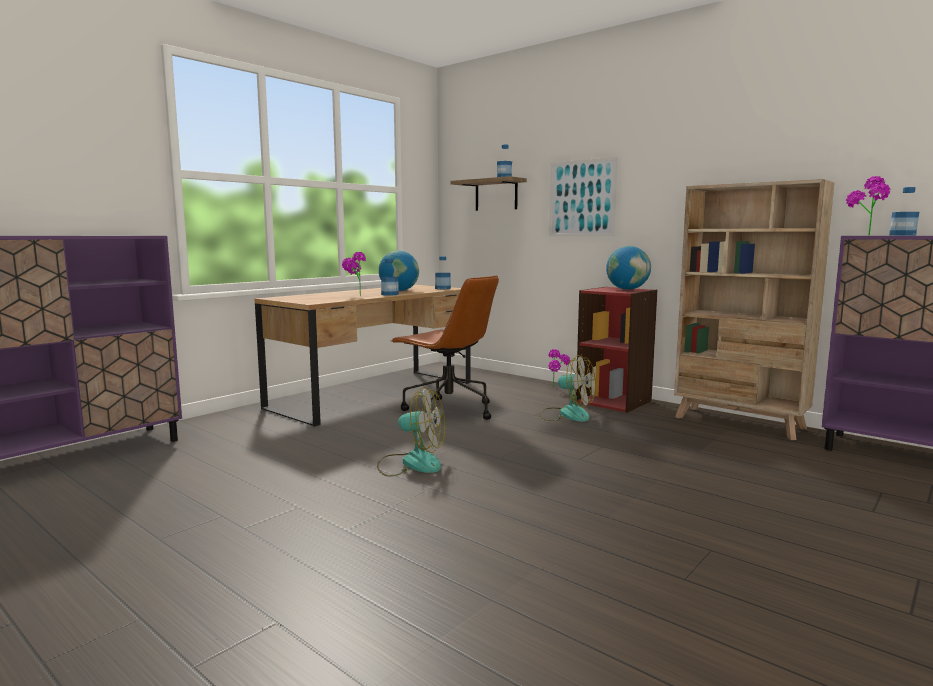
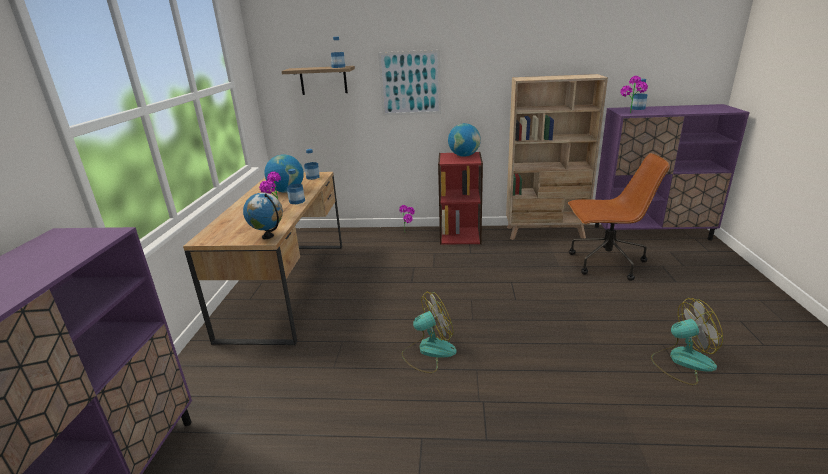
camera: 35 degrees left, 15 degrees up
(315, 302) = (268, 236): none -> globe
(447, 411) = (372, 285): brown office chair -> brown office chair (605, 263)
(566, 414) = (451, 259): fan -> fan (682, 361)

